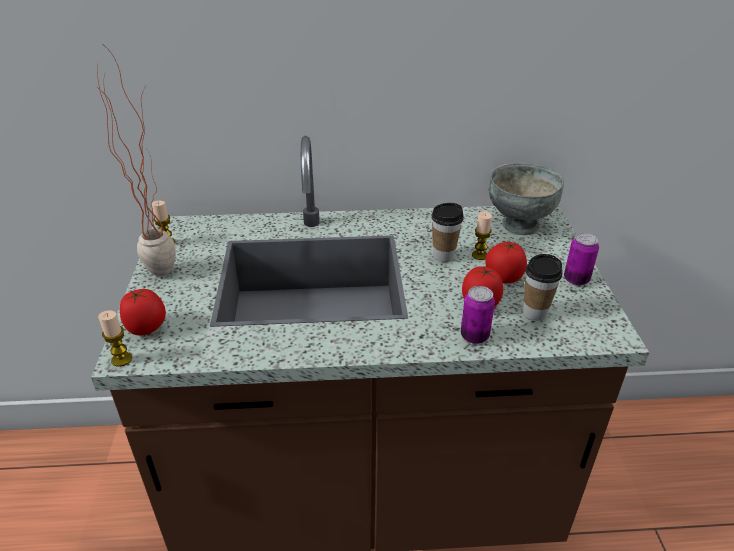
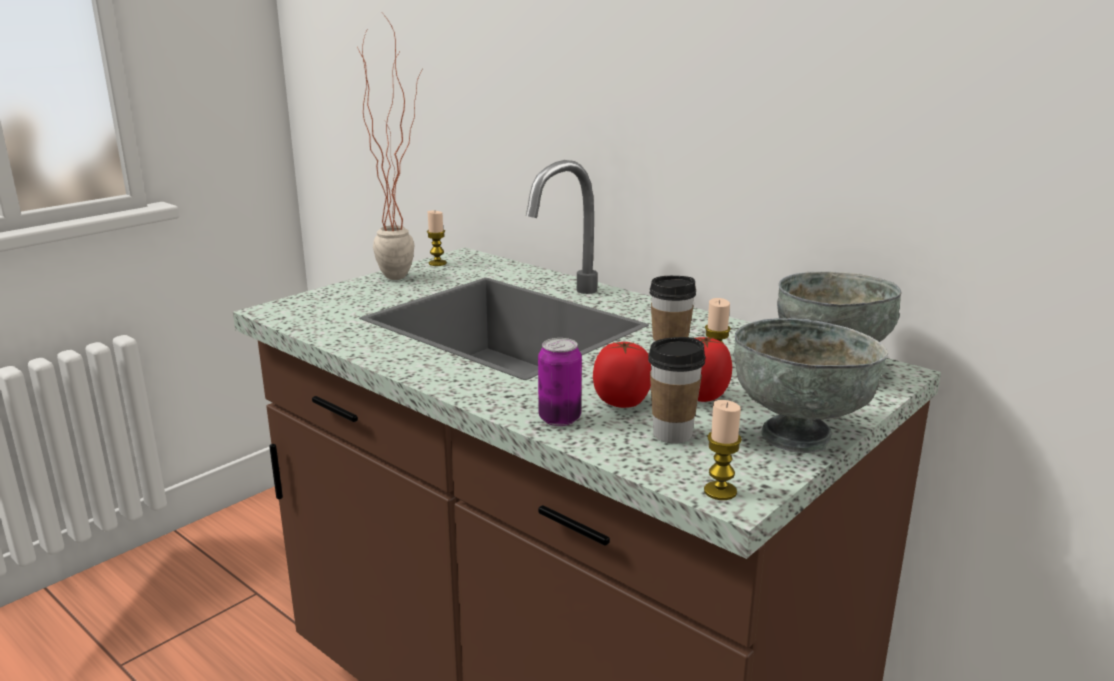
camera: 45 degrees right, 15 degrees down
(121, 359) = (267, 310): candle -> candle (720, 491)
(147, 328) = (317, 302): tomato -> none
(576, 279) = (798, 435): can -> grey bowl

